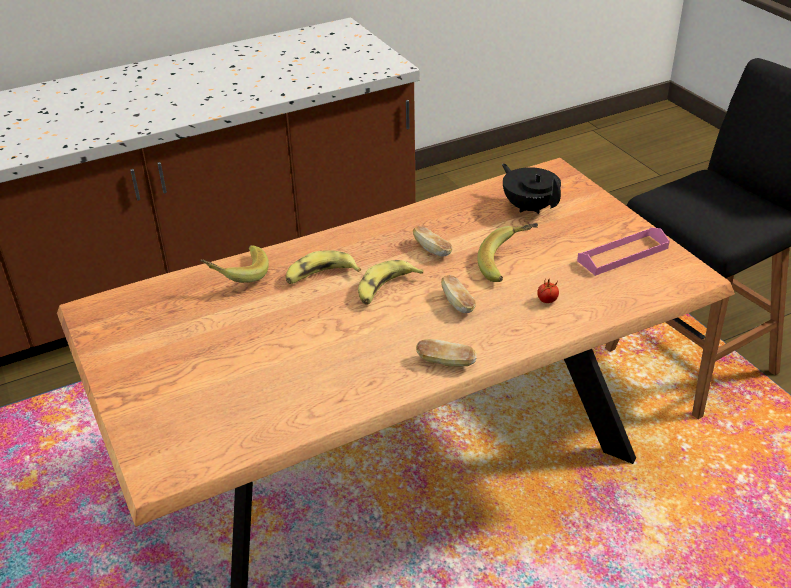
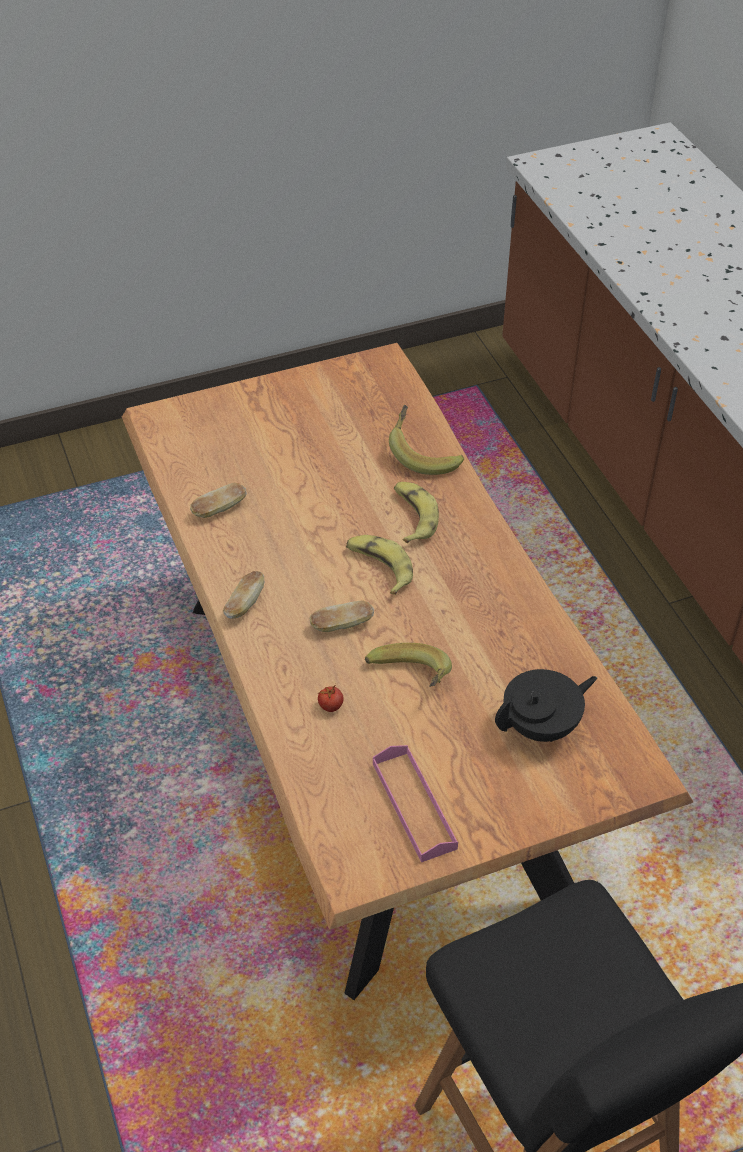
camera: 95 degrees right, 10 degrees up
(432, 249) = (451, 614): bread -> bread (219, 509)

